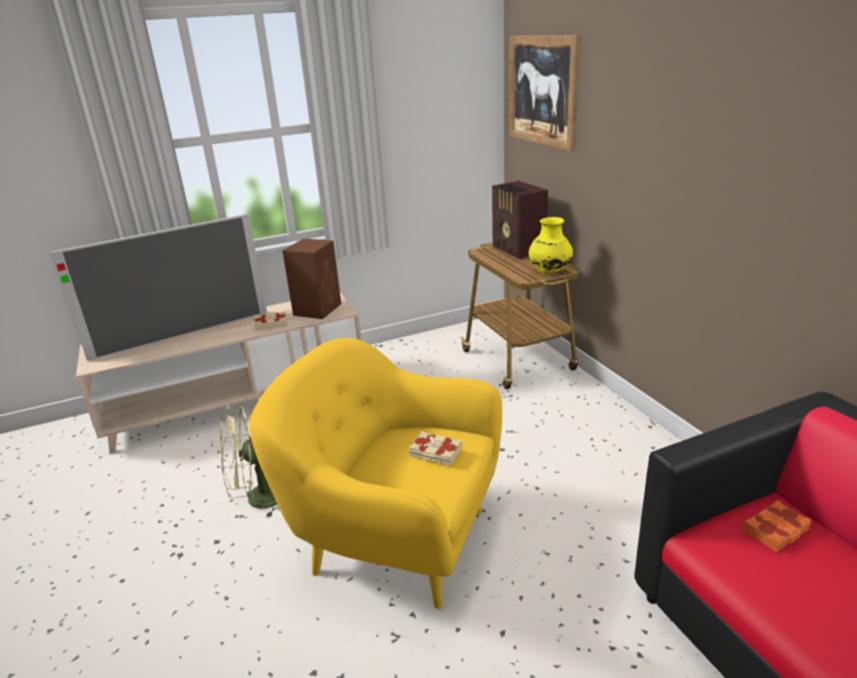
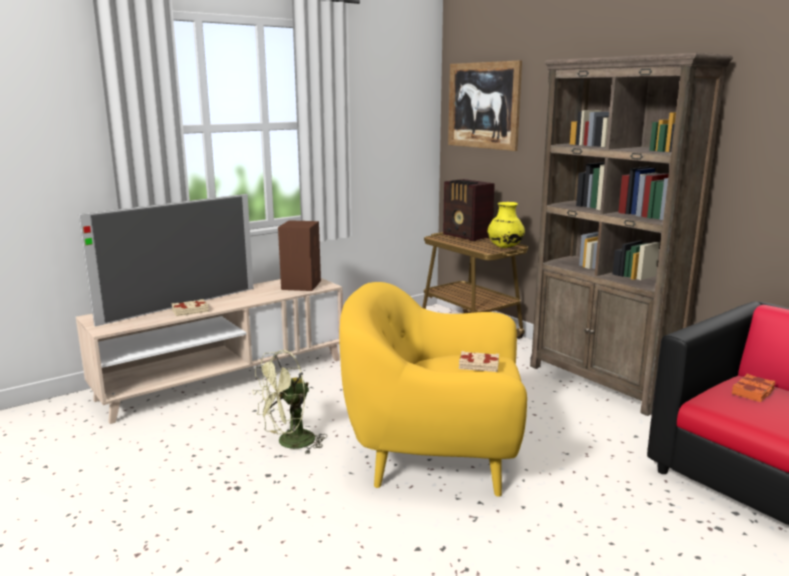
camera: 15 degrees left, 10 degrees down
(271, 324) = (264, 295): beige book -> beige book (190, 311)
(641, 446) = (601, 382): none -> brown bookcase

